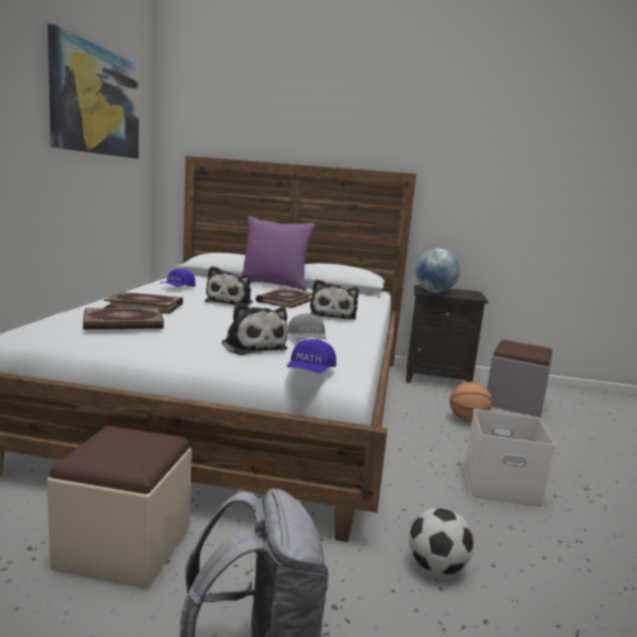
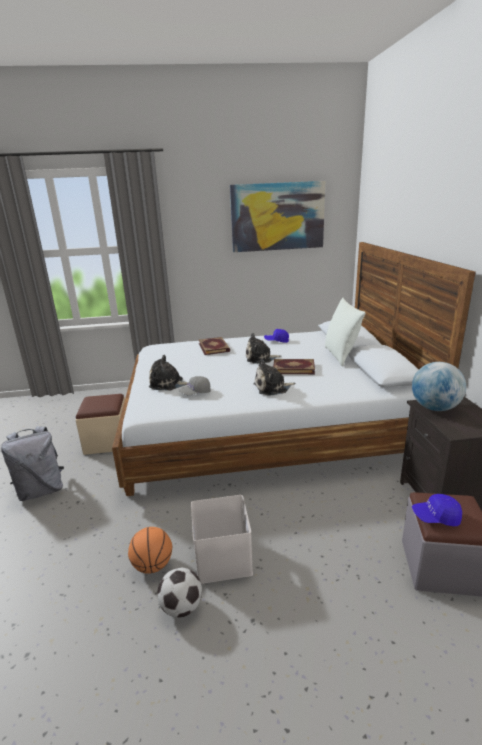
camera: 75 degrees right, 10 degrees up
(123, 323) = (174, 353): book -> none
(252, 346) = (168, 384): plush toy -> plush toy turned 60 degrees clockwise
(274, 285) = (341, 355): purple pillow -> white pillow
(310, 371) = (135, 404): blue cap -> blue cap (436, 517)
(436, 567) = (112, 531): football -> football (182, 607)
(467, 420) = (343, 531): basketball -> basketball (153, 565)

